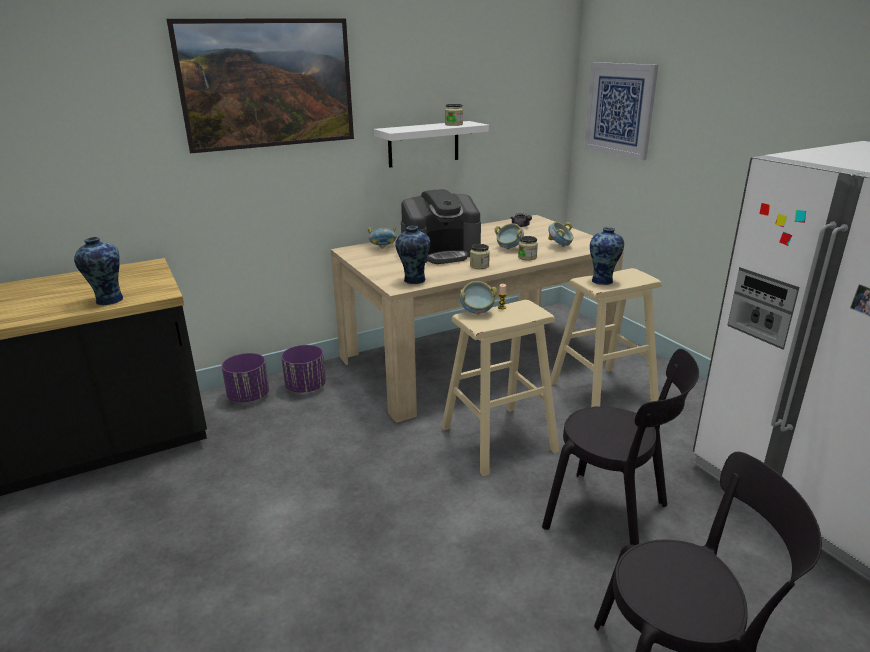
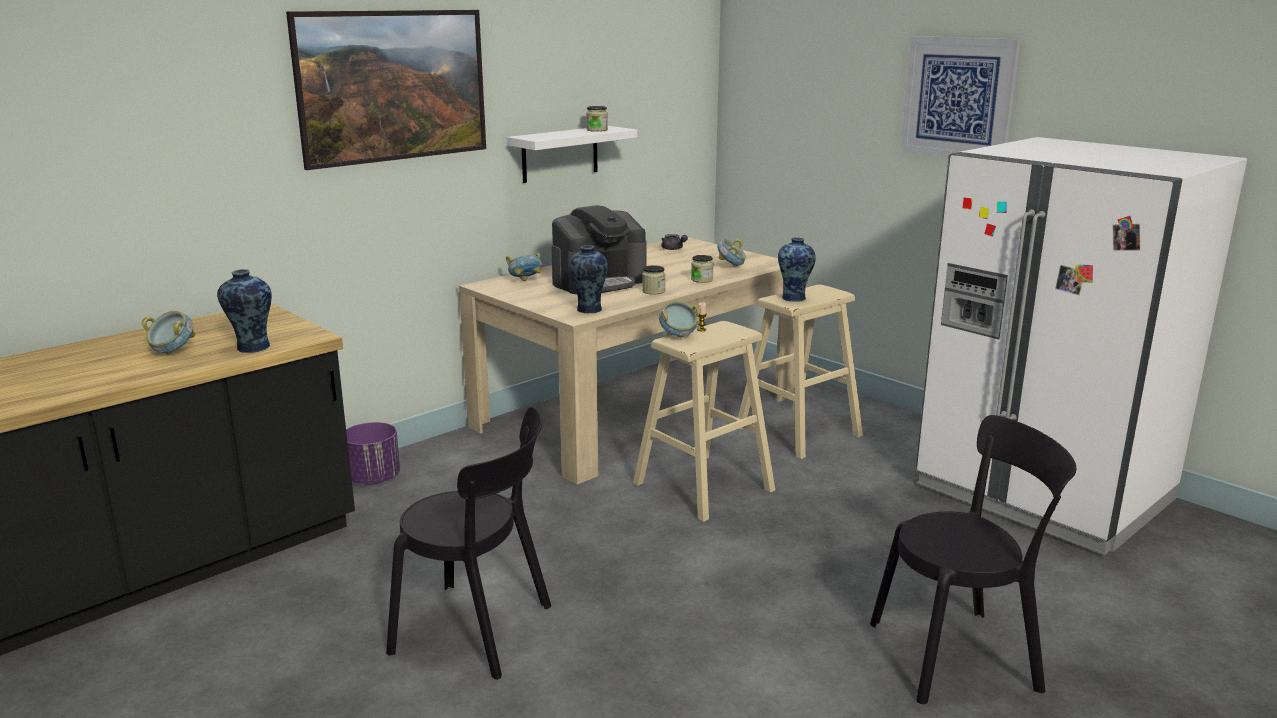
camera: 15 degrees left, 5 degrees down
(306, 387) = (443, 462): purple planter -> none
(509, 248) = (675, 272): bowl -> bowl (172, 352)
(612, 518) = (853, 540): black chair -> black chair (479, 631)
(619, 109) = (775, 110): picture -> picture (958, 98)

